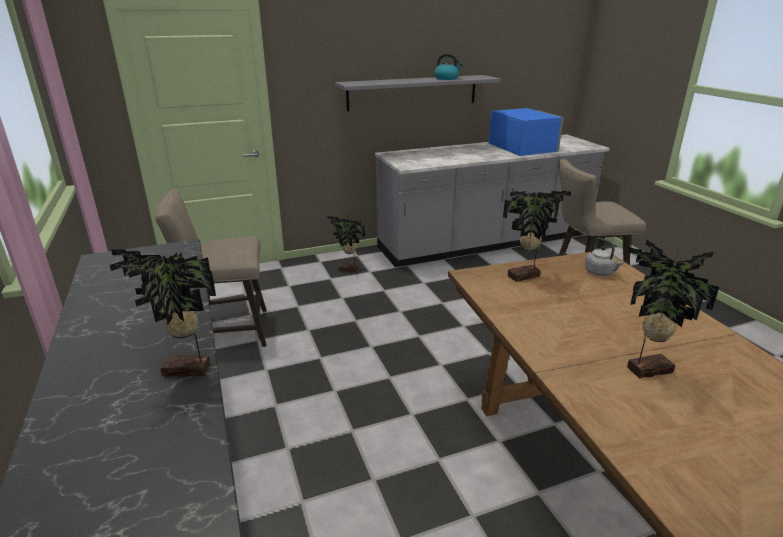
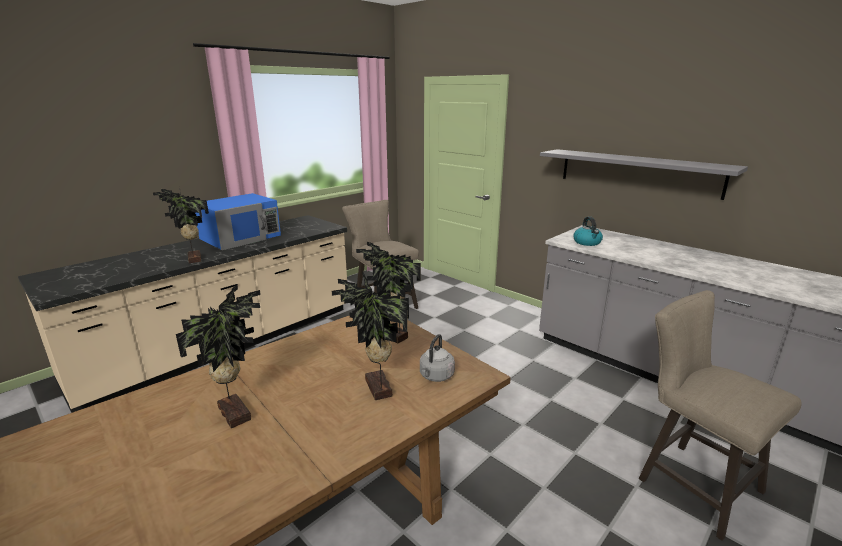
camera: 65 degrees right, 5 degrees down
(348, 270) = (510, 319): potted plant -> potted plant (376, 389)
(447, 78) = (668, 161): kettle -> kettle (587, 242)
(522, 147) = (759, 273): blue microwave -> blue microwave (241, 237)

